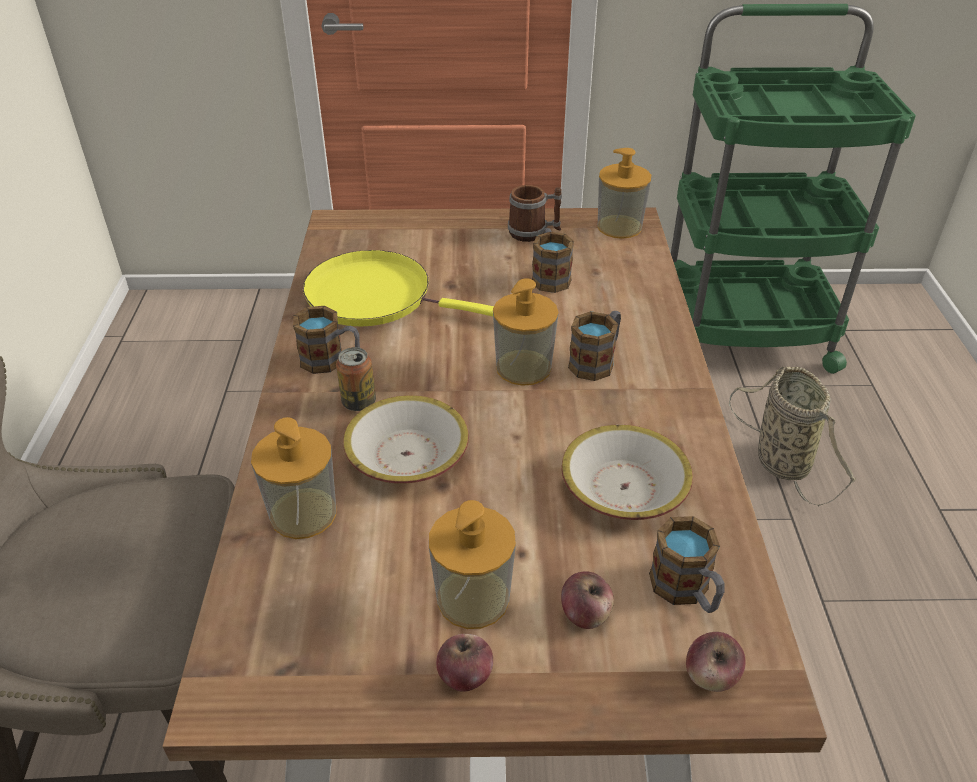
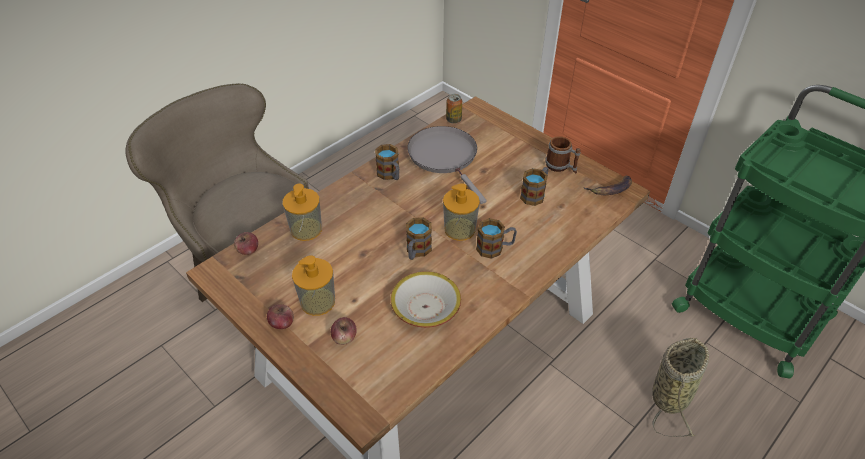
camera: 45 degrees right, 5 degrees up
(358, 402) = (377, 199): can -> can (453, 120)
(377, 297) = (445, 157): yellow frying pan -> grey frying pan
(406, 455) = (366, 233): bowl -> none
(619, 227) = (611, 190): soap dispenser -> banana
(686, 591) = (389, 361): mug -> mug (417, 251)
(711, 676) = (354, 394): apple -> apple (248, 250)

